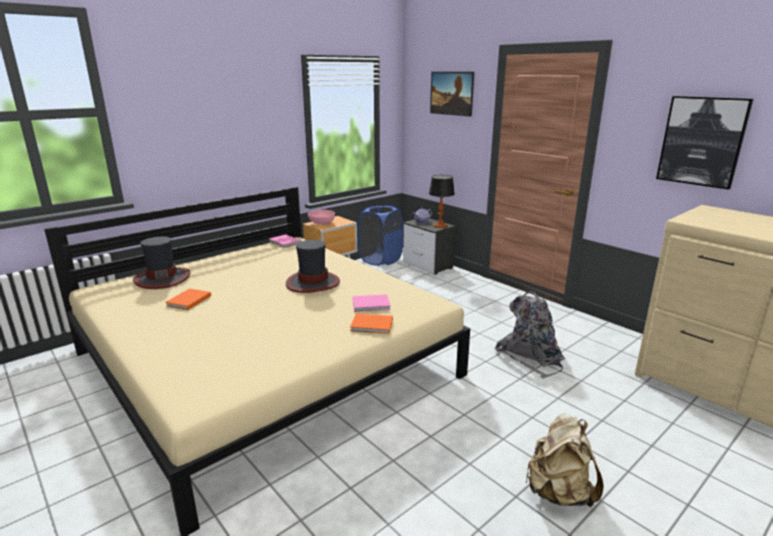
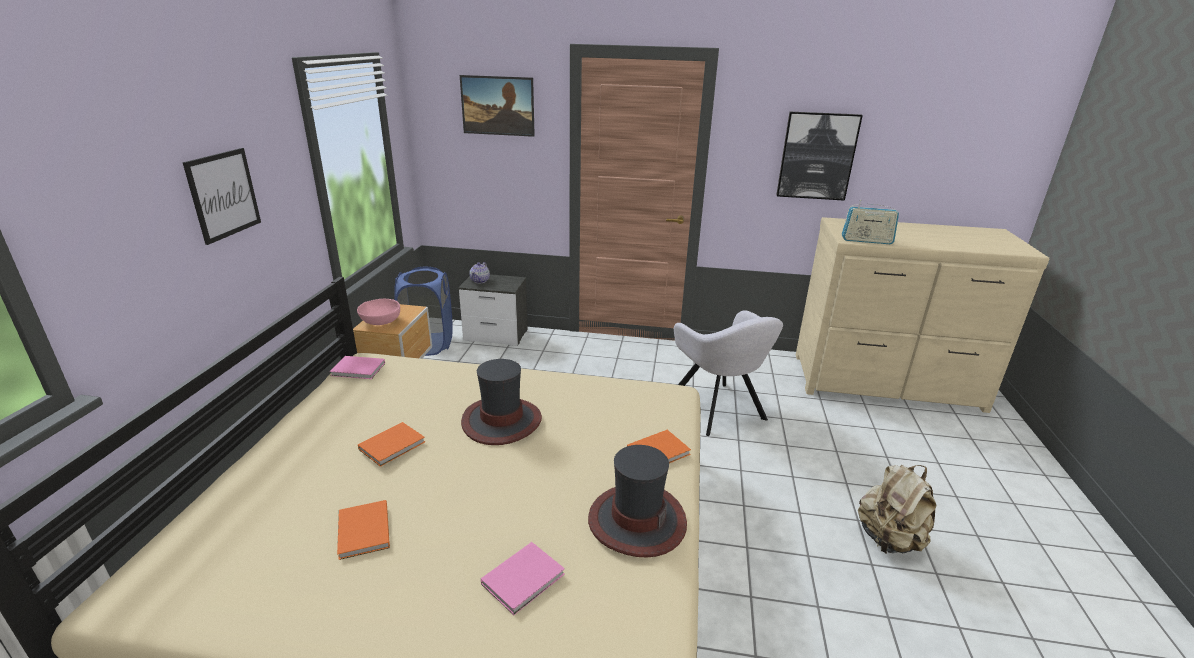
camera: 40 degrees left, 5 degrees up
(162, 278) = (244, 513): hat -> hat (636, 520)
(232, 124) = (223, 194): none -> picture
(249, 275) = (394, 445): none -> orange book
(372, 305) = (616, 423): pink book -> pink book (525, 579)
(440, 226) = (510, 282): table lamp -> none
(531, 356) = (719, 410): grey backpack -> grey armchair
(705, 224) = (866, 241): none -> radio

